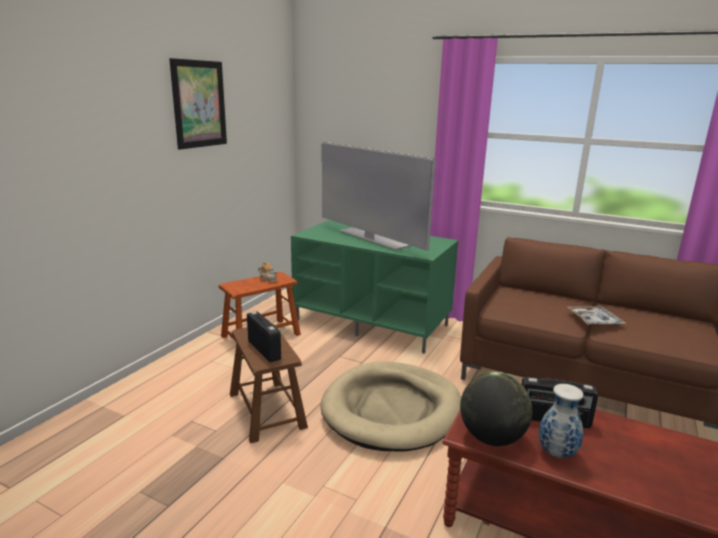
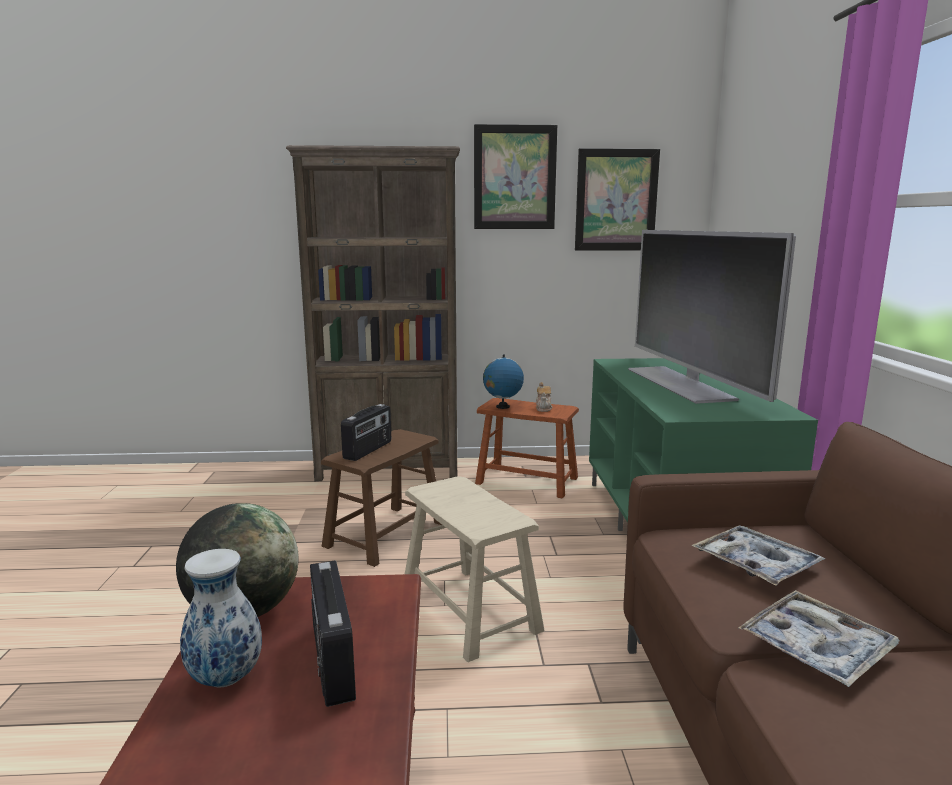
camera: 60 degrees right, 5 degrees down
(158, 376) = (389, 469): none -> brown bookcase
(245, 288) = (502, 407): none -> globe
(254, 119) = (616, 200): none -> picture
(374, 238) = (681, 383): television -> television turned 150 degrees clockwise
(392, 409) = (469, 610): beige dog bed -> beige stool
(534, 306) = (755, 564): none -> tray

